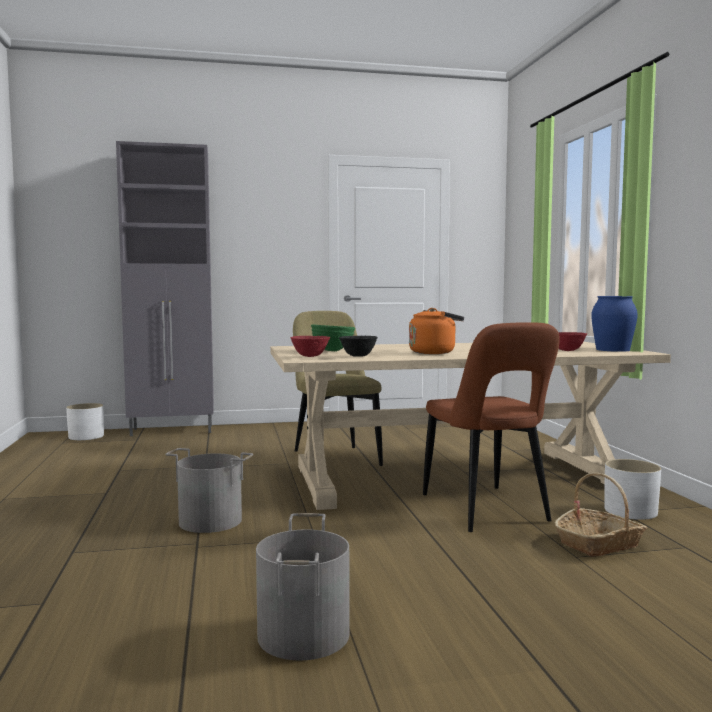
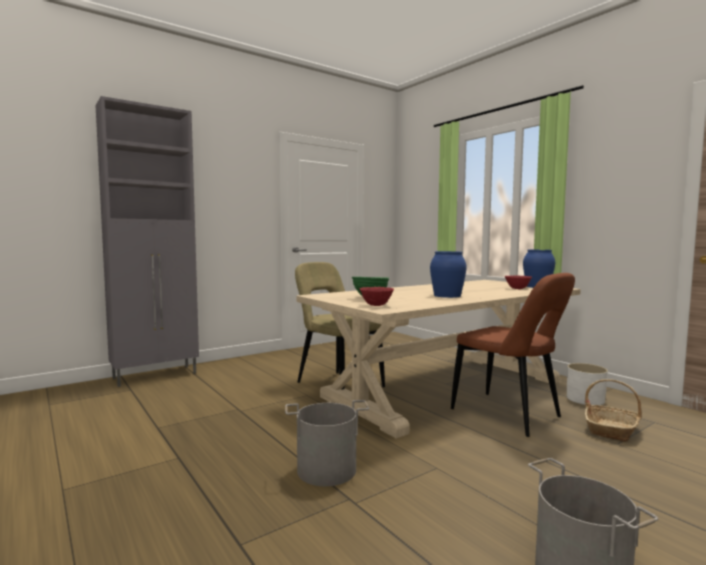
camera: 25 degrees left, 0 degrees up
(86, 436) = (69, 393): white planter -> none
(357, 356) = (410, 303): black bowl -> none
(434, 352) = (447, 295): orange kettle -> blue vase

